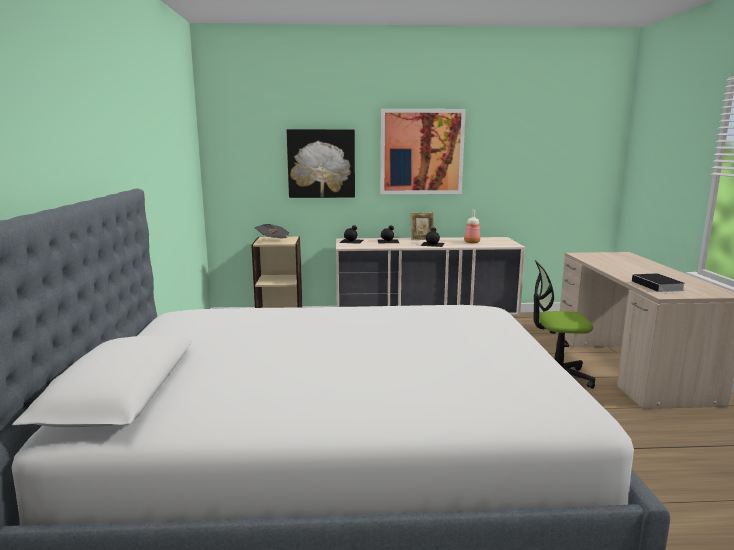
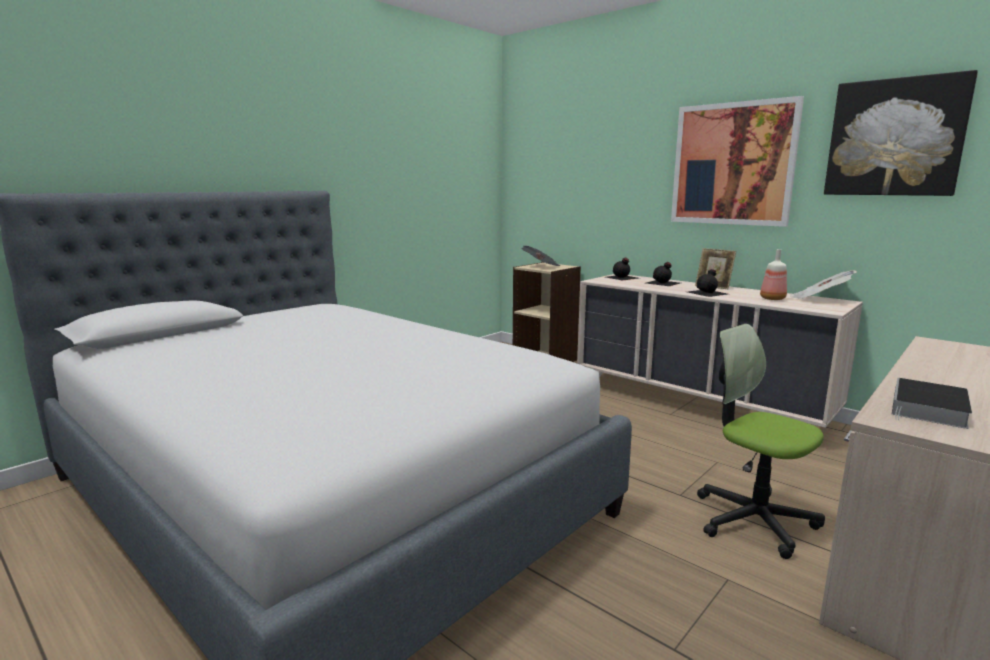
camera: 45 degrees right, 0 degrees up
(321, 163) = (608, 181): picture -> picture (895, 138)
(490, 239) = (819, 299): none -> newspaper

